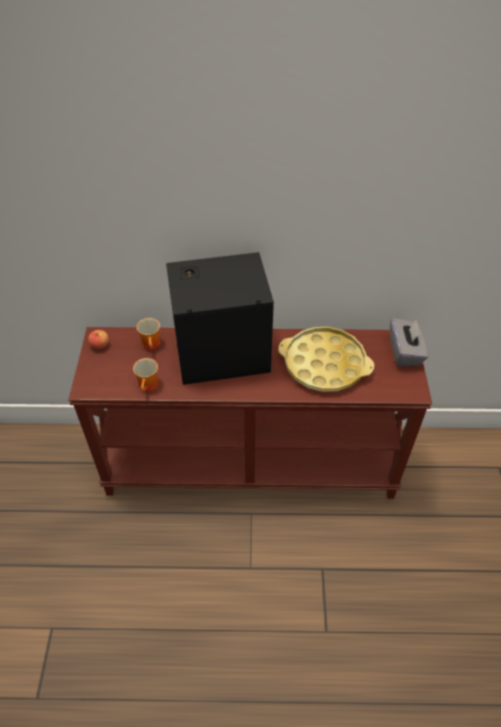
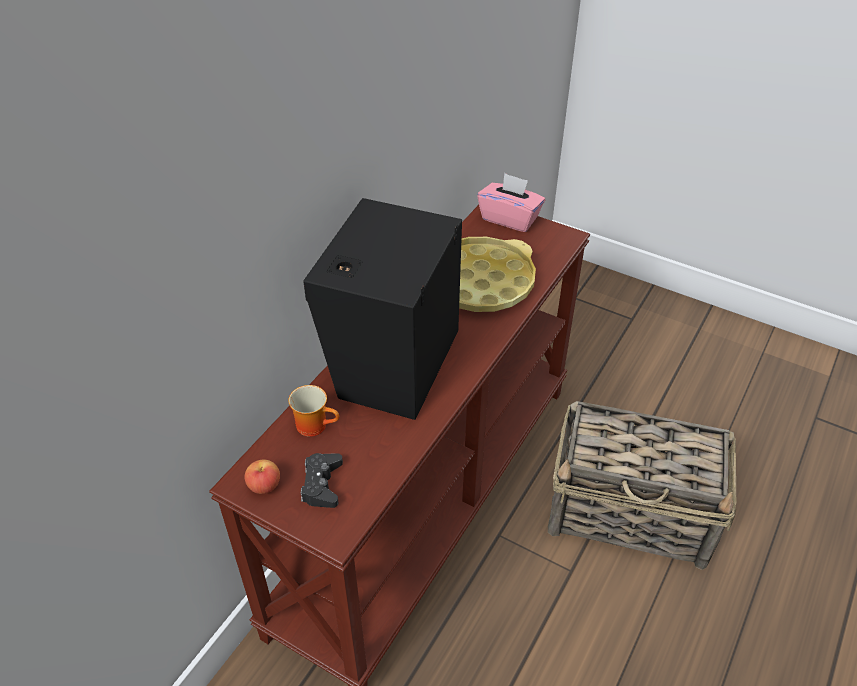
camera: 60 degrees left, 5 degrees down
(113, 367) = (322, 484): none -> black game controller
(149, 386) = (390, 456): mug -> none
(321, 588) = (632, 513): none -> basket
(405, 352) = (510, 218): grey tissue box -> pink tissue box

